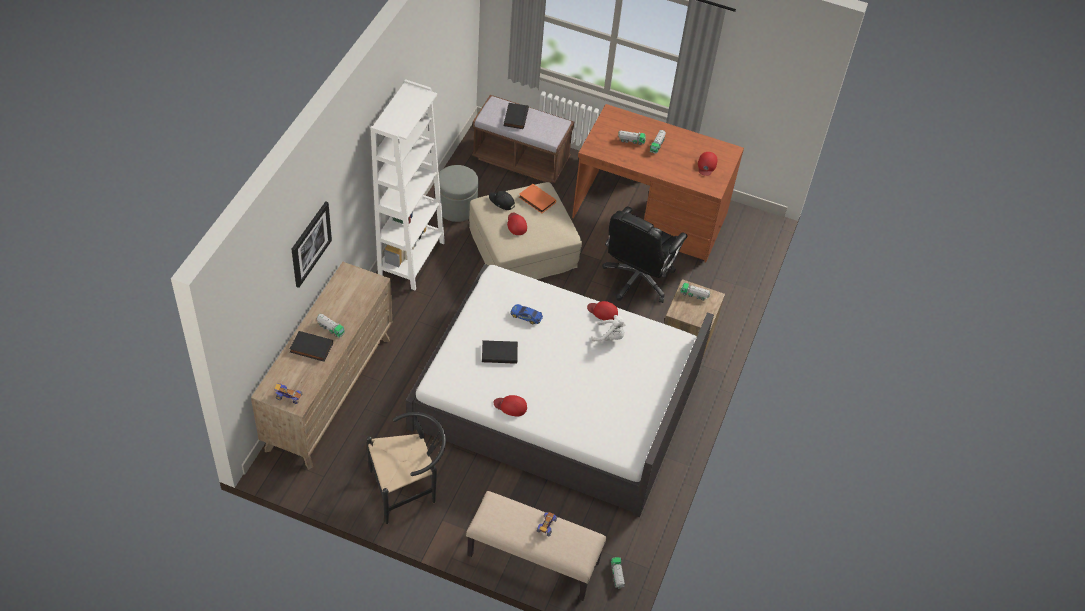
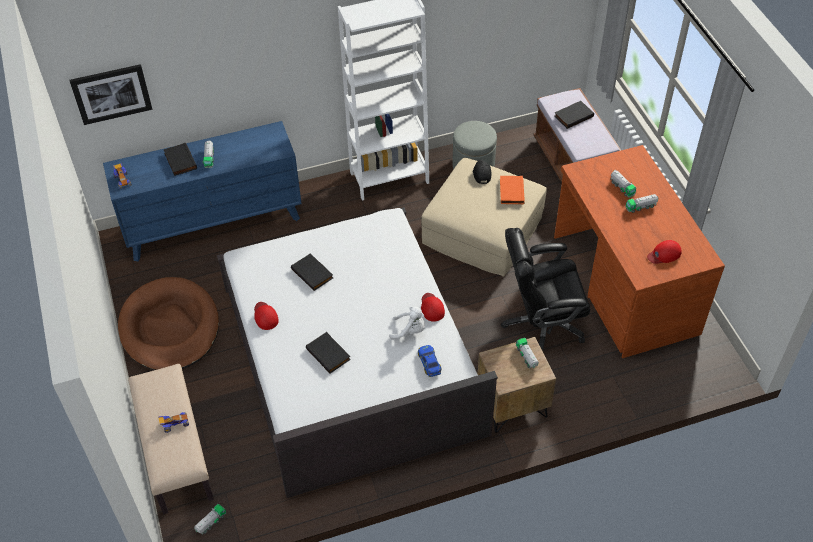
camera: 55 degrees right, 0 degrees up
(310, 243) = (219, 71): picture -> picture (111, 93)
(329, 392) = (213, 222): brown dresser -> blue dresser
(408, 489) = (170, 328): black chair -> brown dog bed
(516, 224) = (469, 197): red cap -> none
(526, 316) = (368, 263): toy car -> toy car (429, 363)
(584, 393) = (329, 354): none -> black book
(610, 337) = (410, 331): white plush toy -> white plush toy turned 60 degrees counterclockwise

